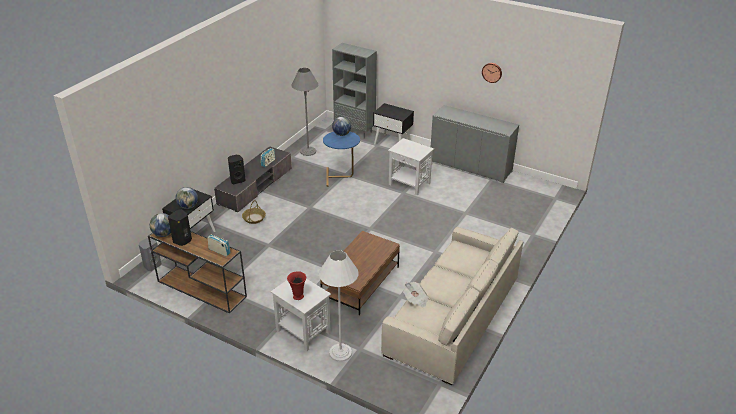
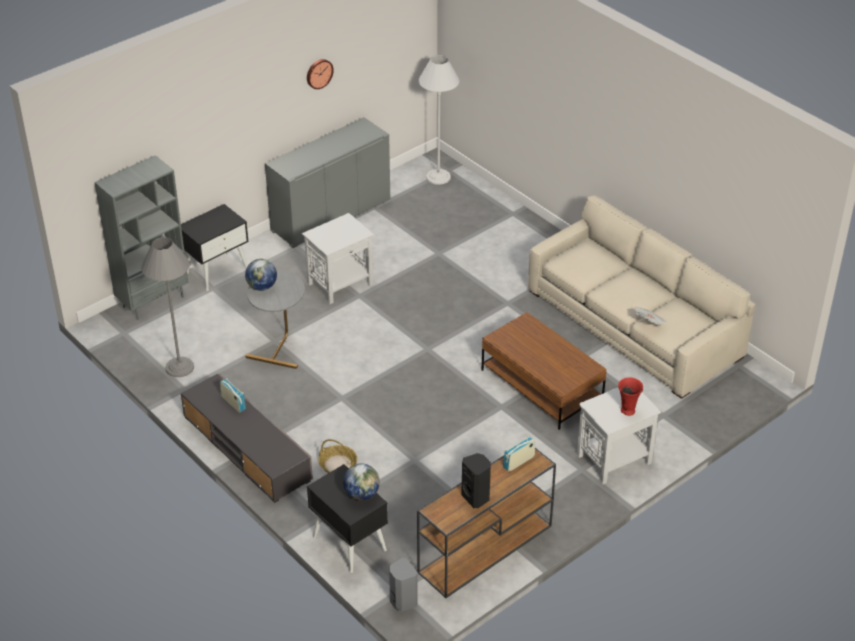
camera: 70 degrees left, 5 degrees up
(163, 234) = (450, 517): globe -> none
(237, 180) = (265, 447): black speaker -> none
(340, 353) = (664, 433): white floor lamp -> white floor lamp (438, 177)
(341, 177) = (280, 347): blue side table -> grey side table

